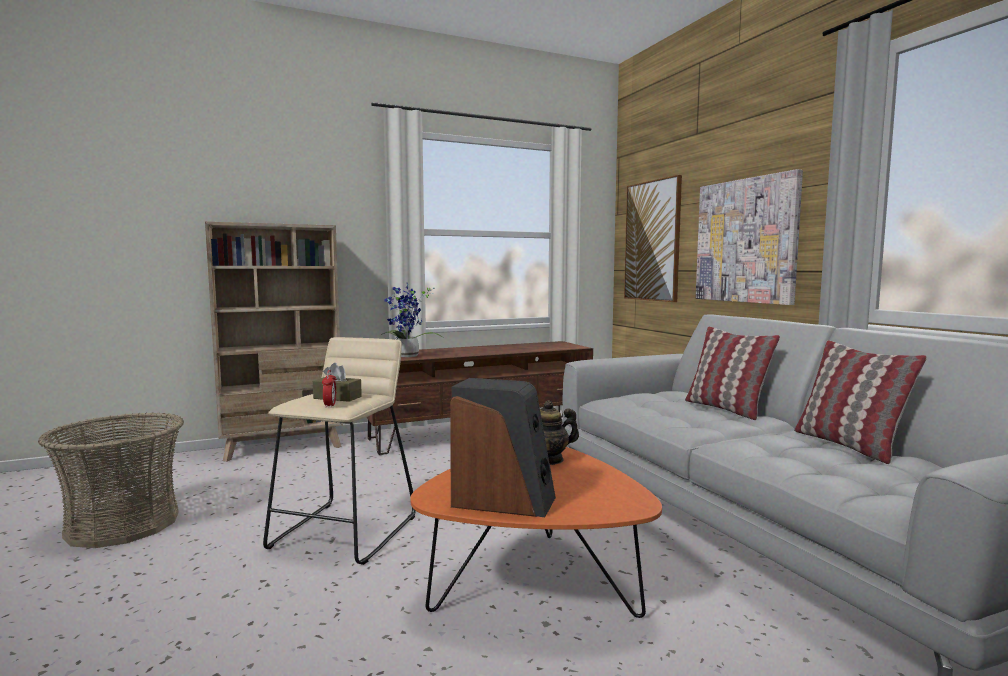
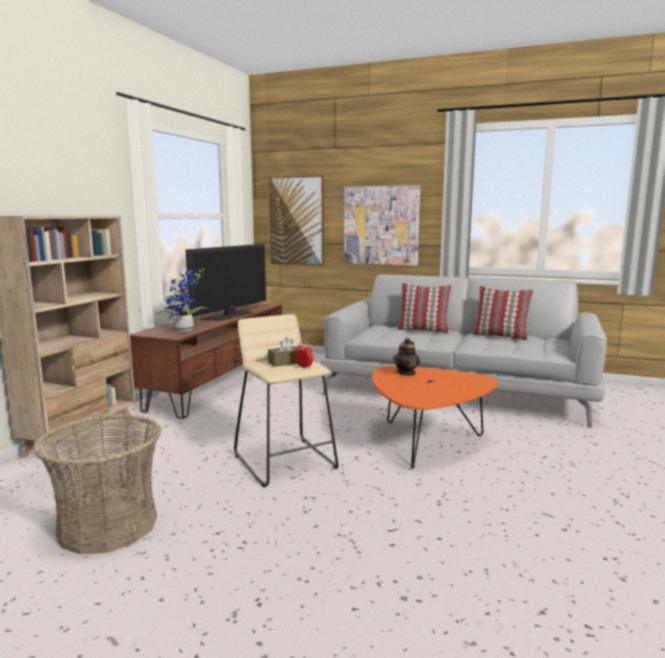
camera: 45 degrees left, 5 degrees up
(498, 350) = (229, 315): none -> television
(503, 501) = (443, 393): speaker -> none

